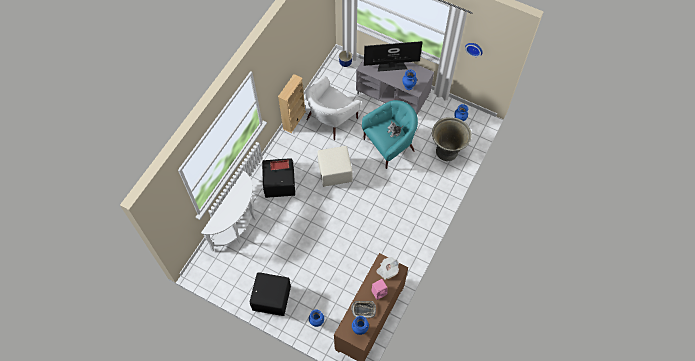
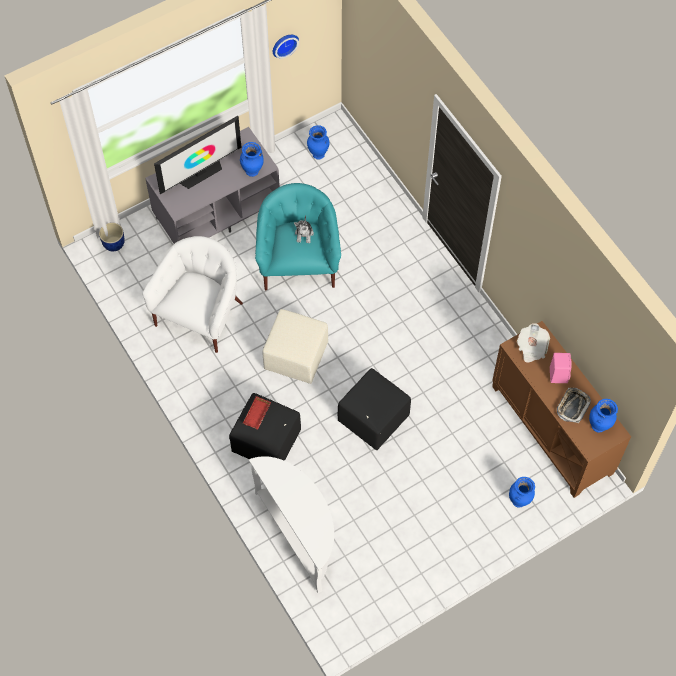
camera: 60 degrees left, 0 degrees up
(271, 298) = (448, 544): black ottoman -> black ottoman (373, 419)
(294, 120) = (167, 366): beige bookcase -> none
(331, 118) = (200, 314): white armchair -> white armchair turned 135 degrees counterclockwise
(391, 66) = (200, 173): television -> television turned 150 degrees counterclockwise
(447, 151) = (356, 196): grey planter -> none

